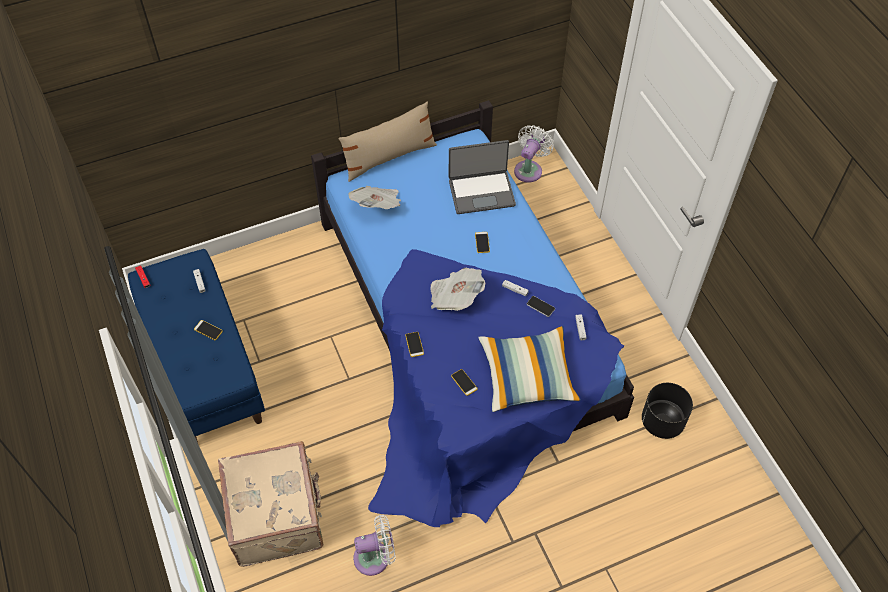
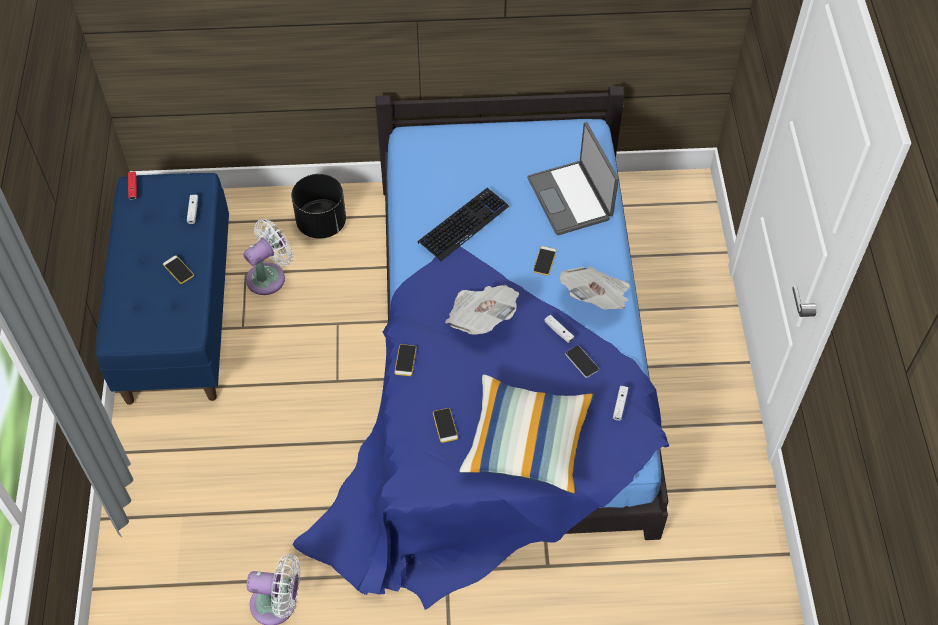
camera: 20 degrees right, 0 degrees up
(278, 515) = (187, 516): beige suitcase -> none
(378, 206) = (436, 180): newspaper -> newspaper (596, 298)
(389, 157) = (476, 125): beige pillow -> none
(412, 233) = (463, 225): none -> keyboard
(481, 192) = (571, 198): laptop -> laptop turned 60 degrees clockwise
(529, 169) = (667, 190): white fan -> white fan (269, 276)
(662, 421) = (703, 559): black planter -> black planter (322, 223)

